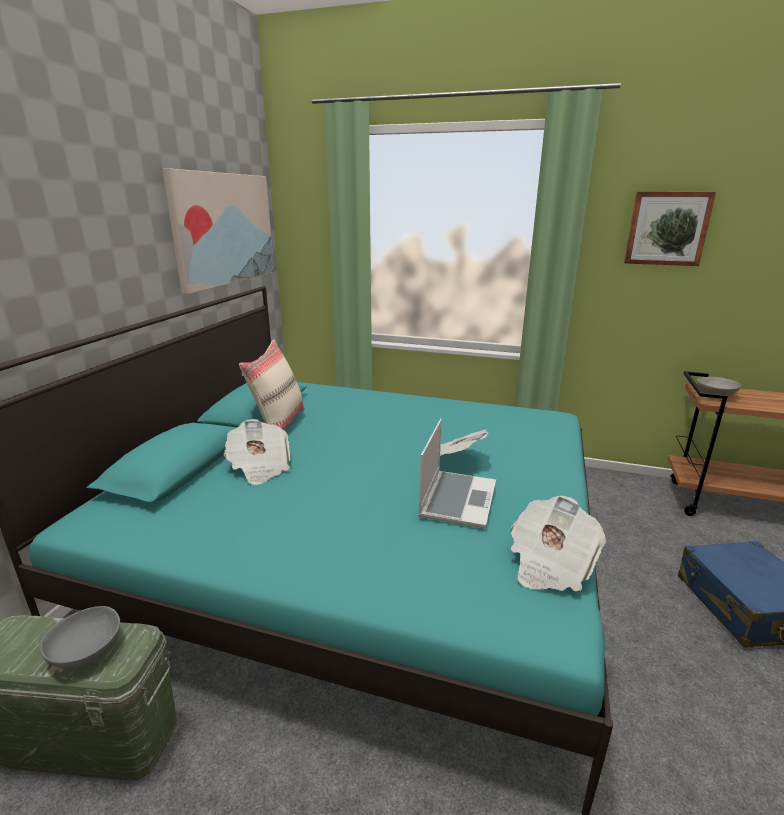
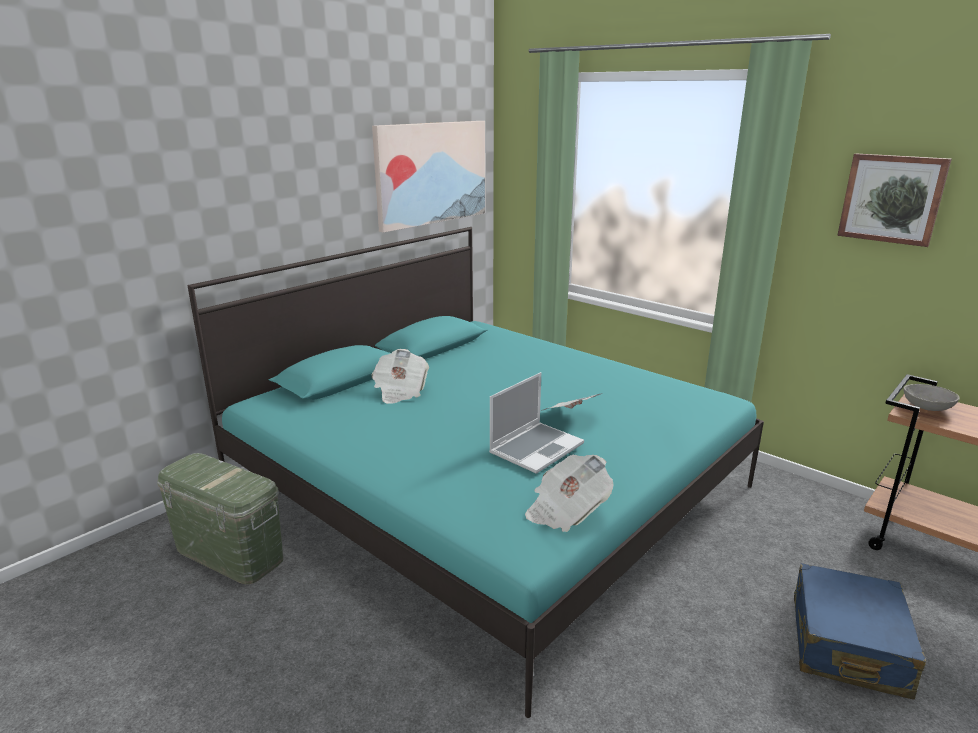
camera: 25 degrees right, 0 degrees up
(86, 651) = (227, 482): grey bowl -> none
(278, 424) = (442, 359): beige pillow -> none

